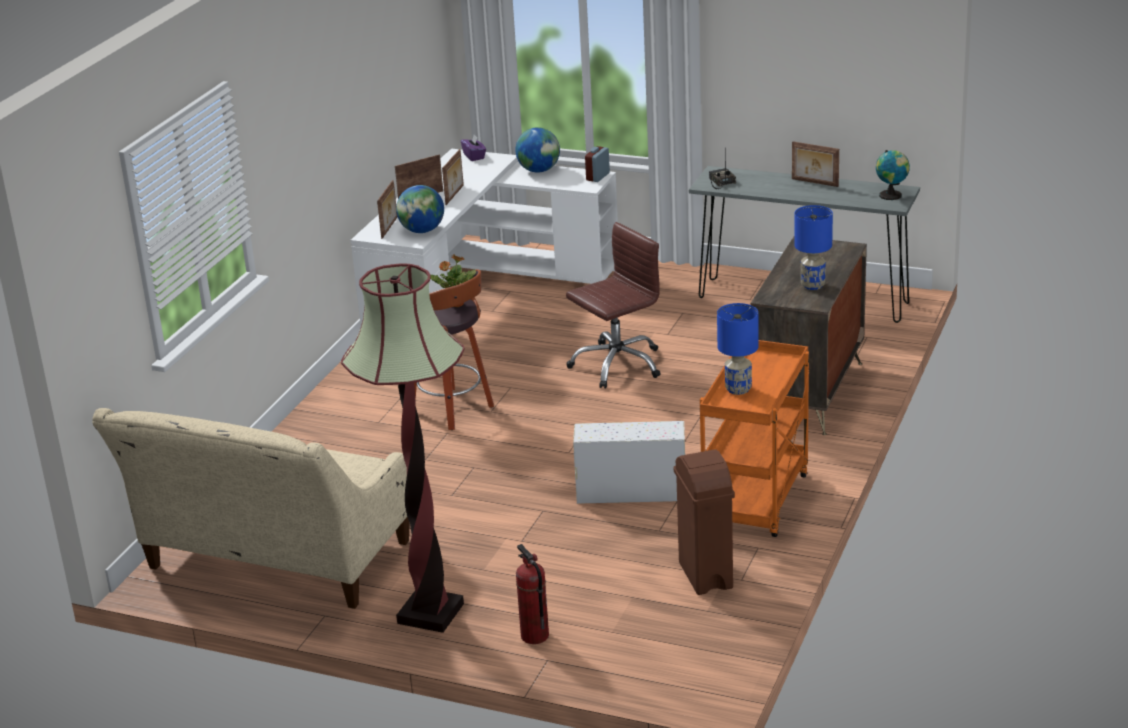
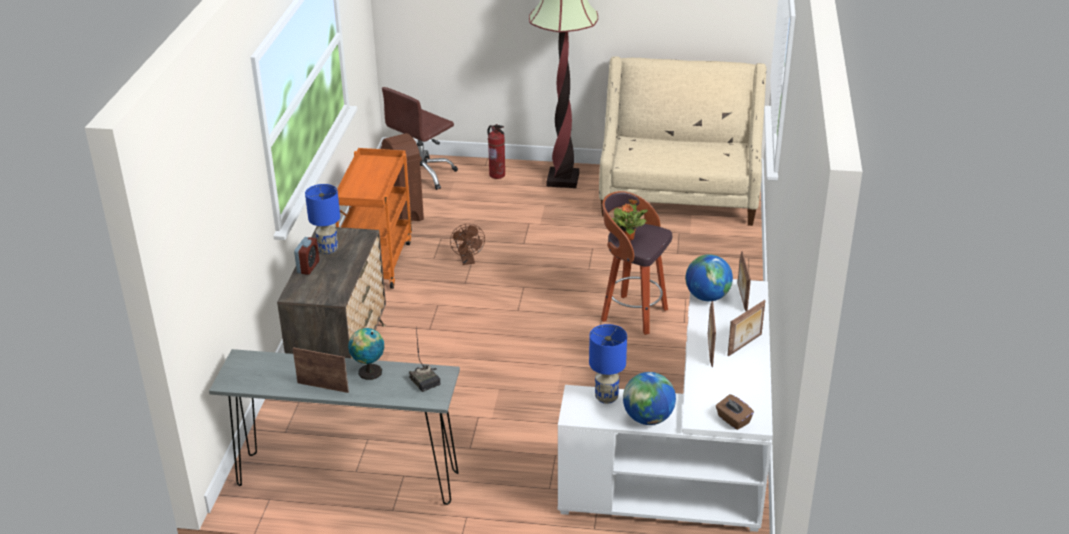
camera: 165 degrees right, 5 degrees up
(474, 156) = (733, 420): purple tissue box -> brown tissue box
(598, 177) = (574, 412): alarm clock -> alarm clock (308, 267)
(617, 364) = (514, 375): brown office chair -> brown office chair (422, 175)
(629, 492) = (468, 261): white storage box -> brown fan
(738, 390) = (382, 174): blue table lamp -> blue table lamp (606, 397)
(892, 195) = (241, 372): globe -> globe (368, 372)

